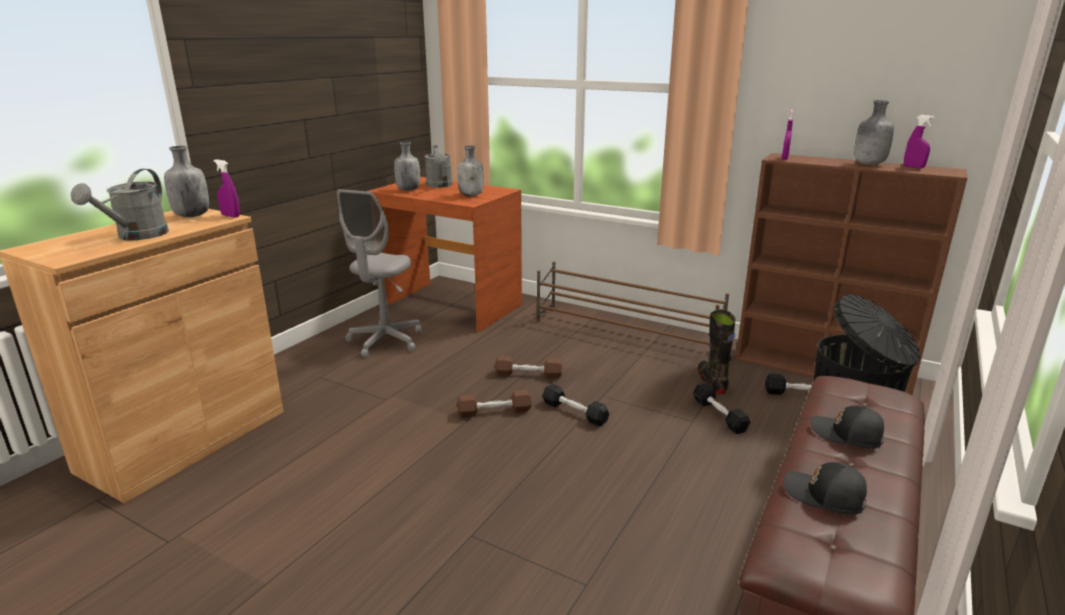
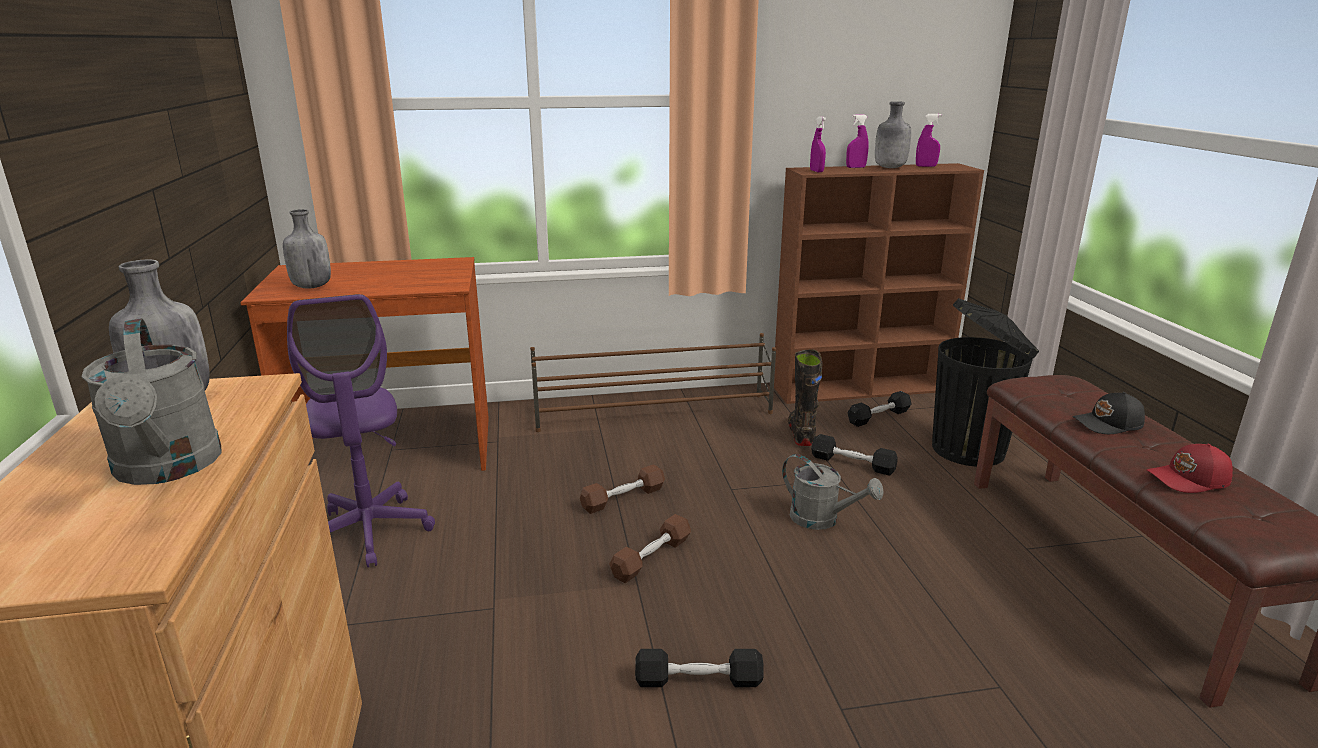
camera: 40 degrees left, 0 degrees up
(230, 216) = (260, 381): purple spray bottle -> purple spray bottle (855, 167)
(385, 341) = (369, 532): grey office chair -> purple office chair
(440, 186) = (348, 272): grey watering can -> grey watering can (822, 520)
(471, 195) = (428, 276): grey bottle -> none
(574, 412) = (732, 519): black dumbbell -> black dumbbell (698, 680)
(712, 382) = (801, 434): black boot -> black boot turned 45 degrees clockwise
(824, 496) = (1189, 480): black cap -> red cap

